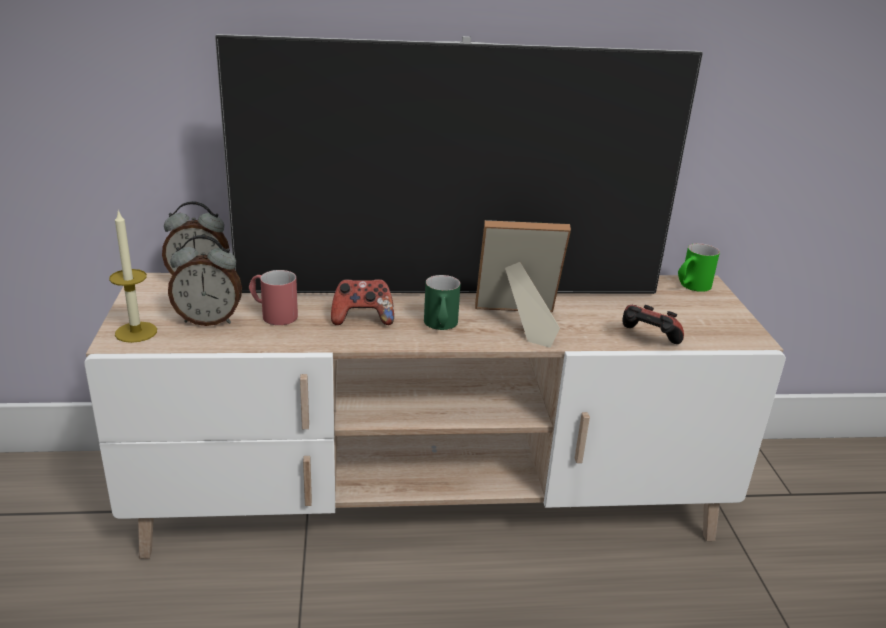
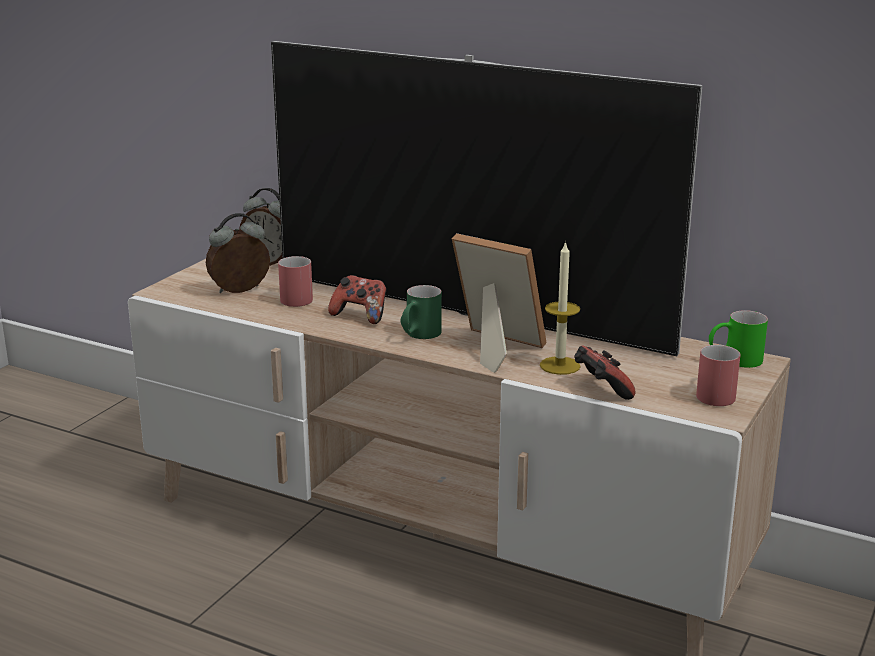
camera: 35 degrees right, 5 degrees down
(136, 332) = (180, 288): candle -> candle (560, 365)
(209, 320) = (240, 291): alarm clock -> alarm clock turned 120 degrees clockwise
(720, 319) = (715, 393): none -> red mug

